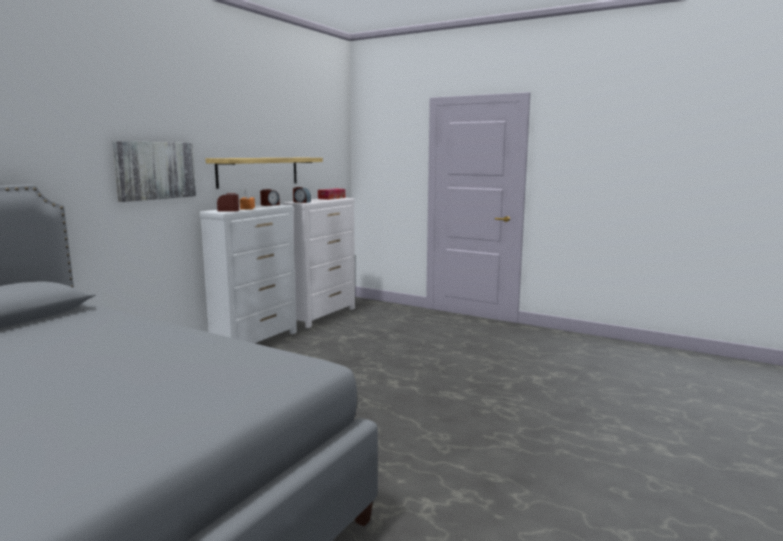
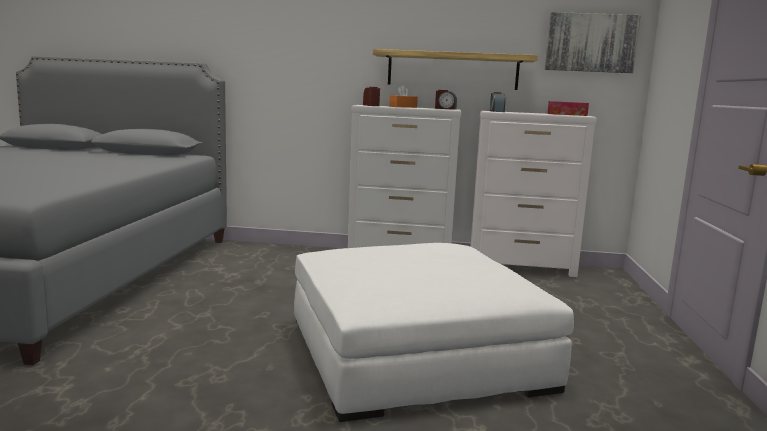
camera: 65 degrees right, 0 degrees up
(155, 170) = (318, 60): picture -> picture (591, 43)
(441, 372) = (415, 353): none -> white ottoman

